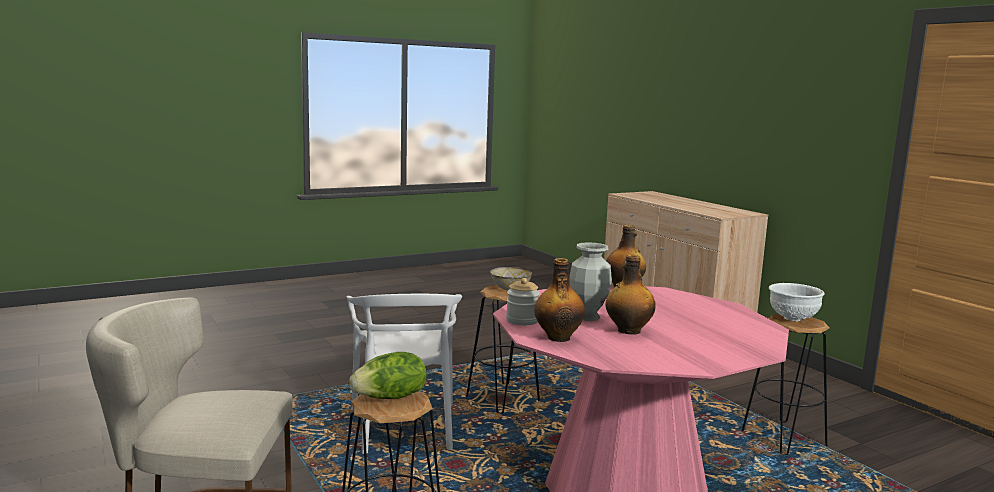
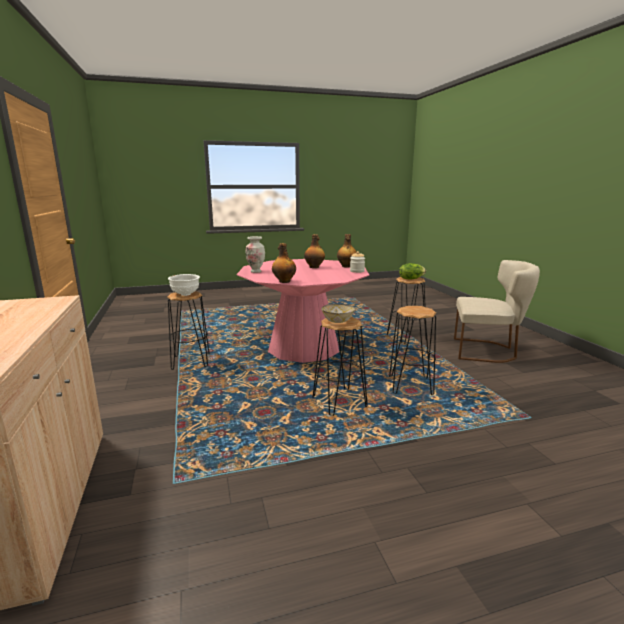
camera: 165 degrees left, 5 degrees up
(404, 427) = (411, 386): white chair -> black stool
(587, 317) = (325, 271): vase -> vase (256, 271)

